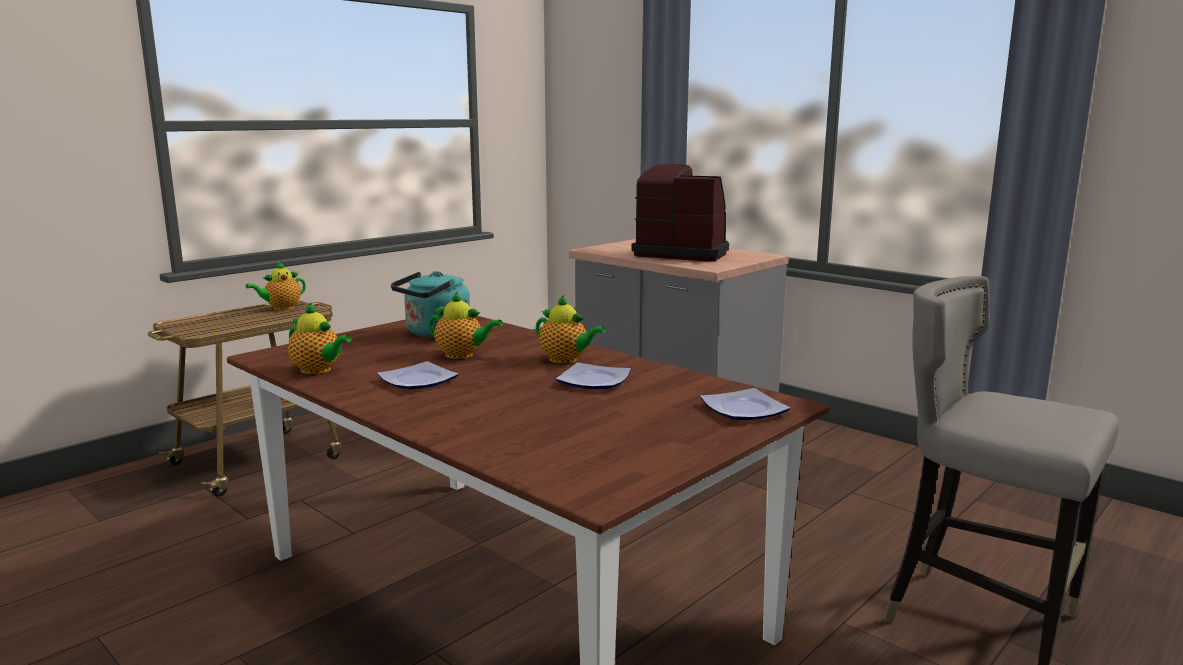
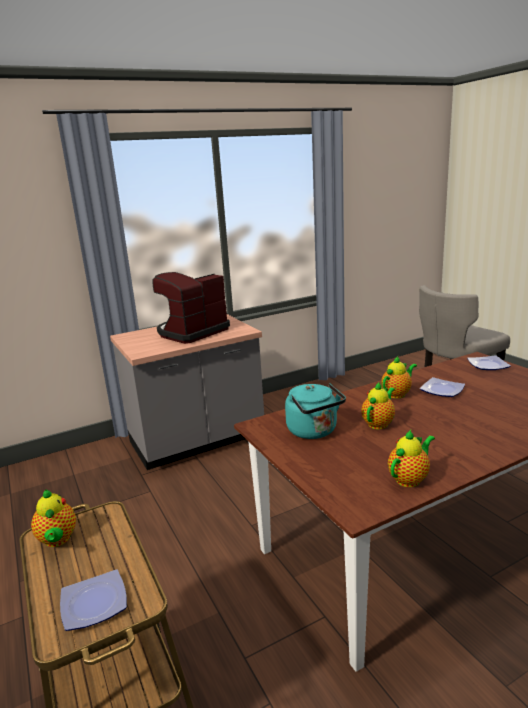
camera: 70 degrees left, 5 degrees up
(416, 381) = (440, 440): plate -> plate (93, 605)

